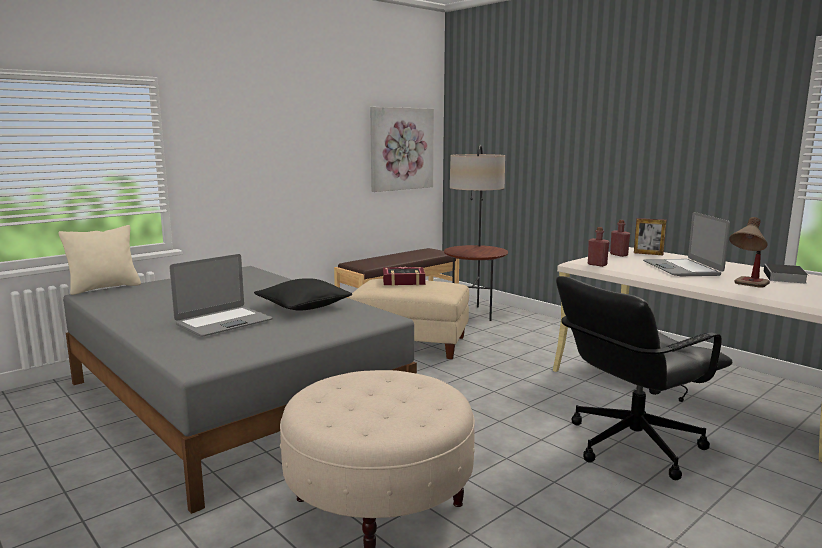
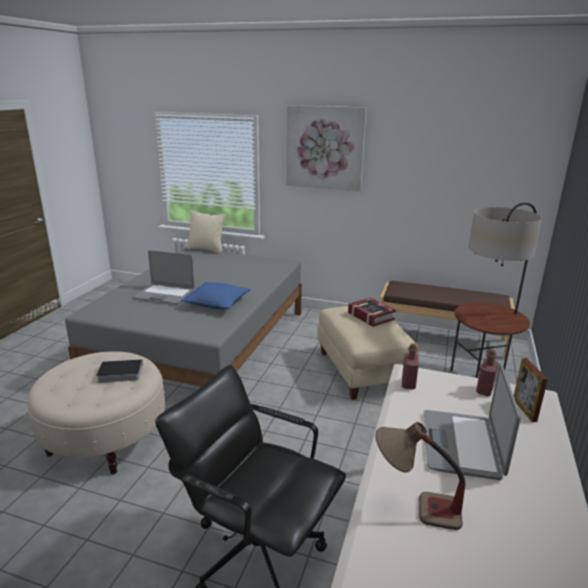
camera: 60 degrees right, 10 degrees up
(303, 306) = (217, 303): black pillow -> blue pillow
(401, 149) = (491, 187): picture -> picture (324, 148)
(682, 269) = (462, 444): laptop -> laptop turned 45 degrees counterclockwise
(785, 277) = (525, 550): book -> book (119, 374)

